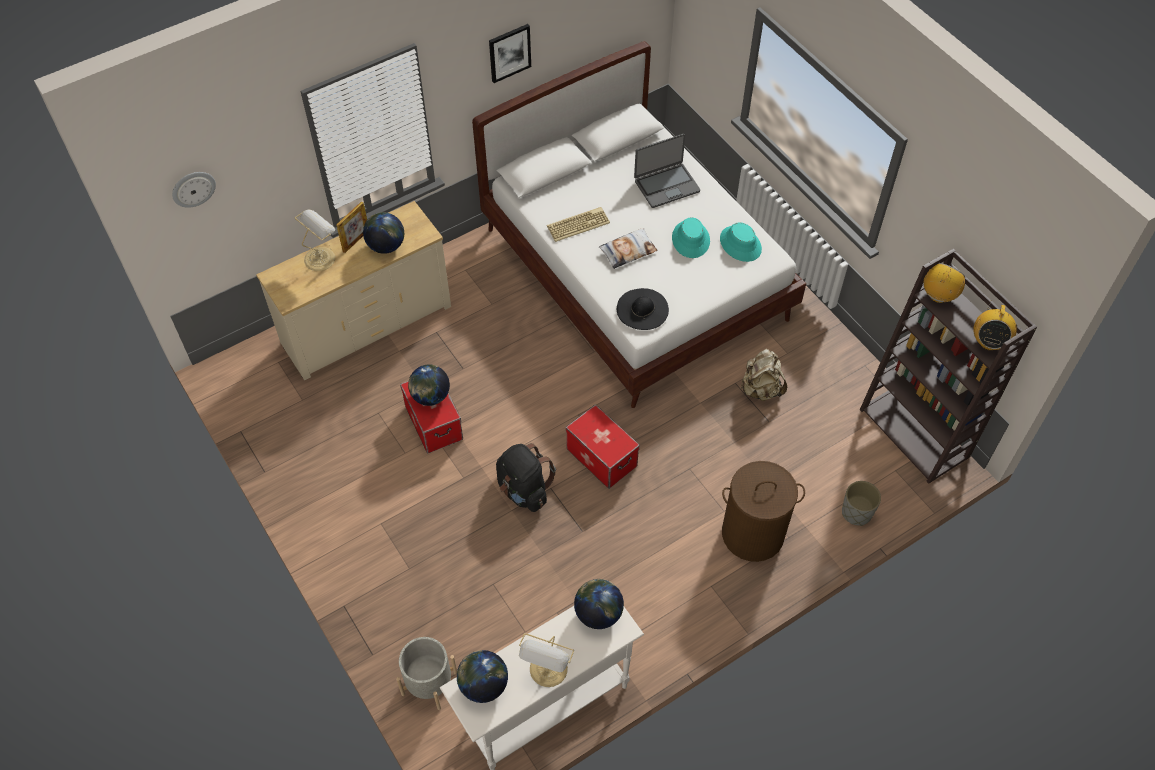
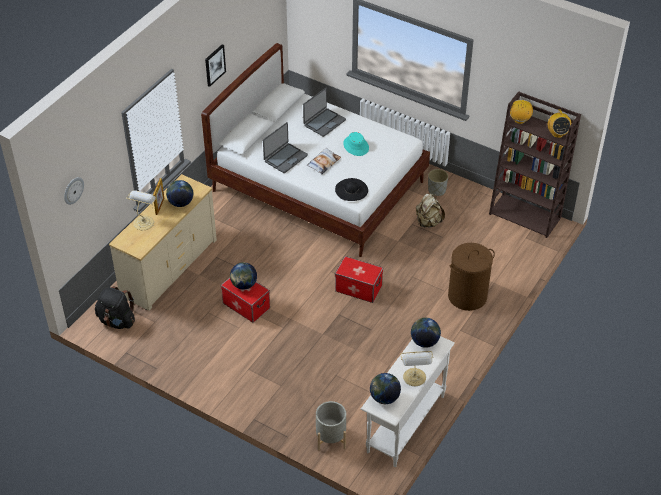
camera: 25 degrees left, 10 degrees down
(523, 490) = (323, 321): black backpack -> black backpack (117, 321)
(578, 224) = (285, 158): keyboard -> laptop
(740, 244) = (385, 139): turquoise hat -> none
(856, 513) = (517, 266): grey planter -> grey planter (436, 190)

